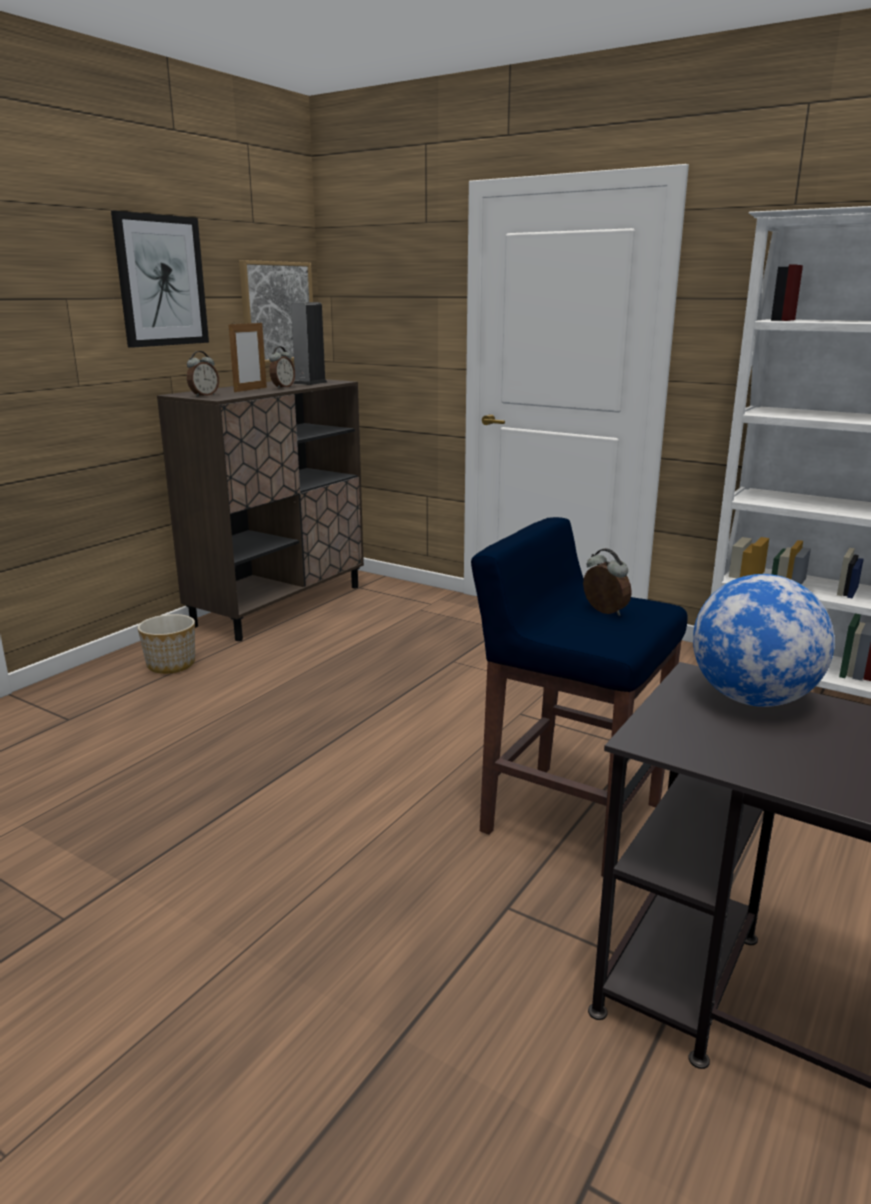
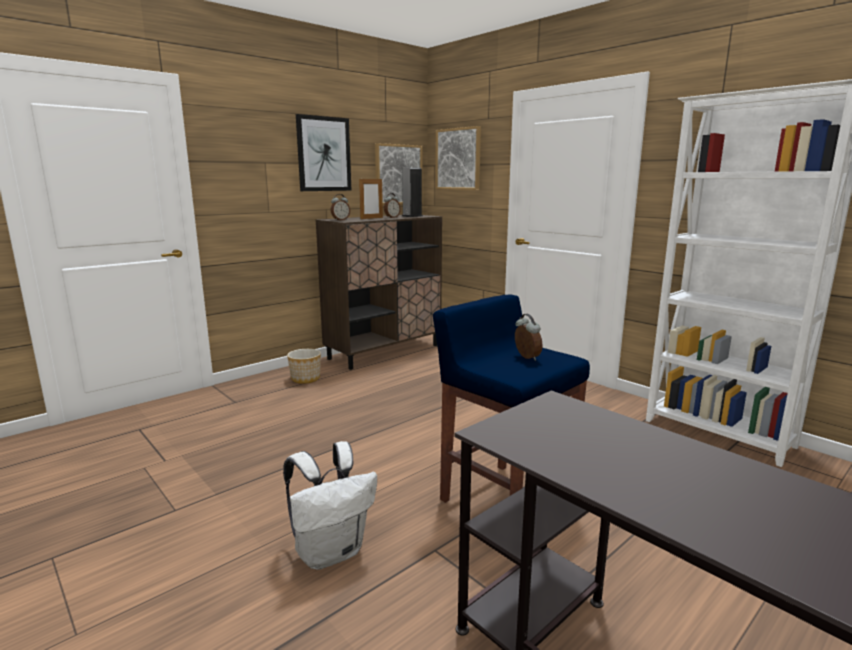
camera: 15 degrees right, 5 degrees down
(358, 938) = (331, 551): none -> white backpack
(375, 287) = (458, 159): none -> picture
(753, 699) = (583, 418): globe -> none

